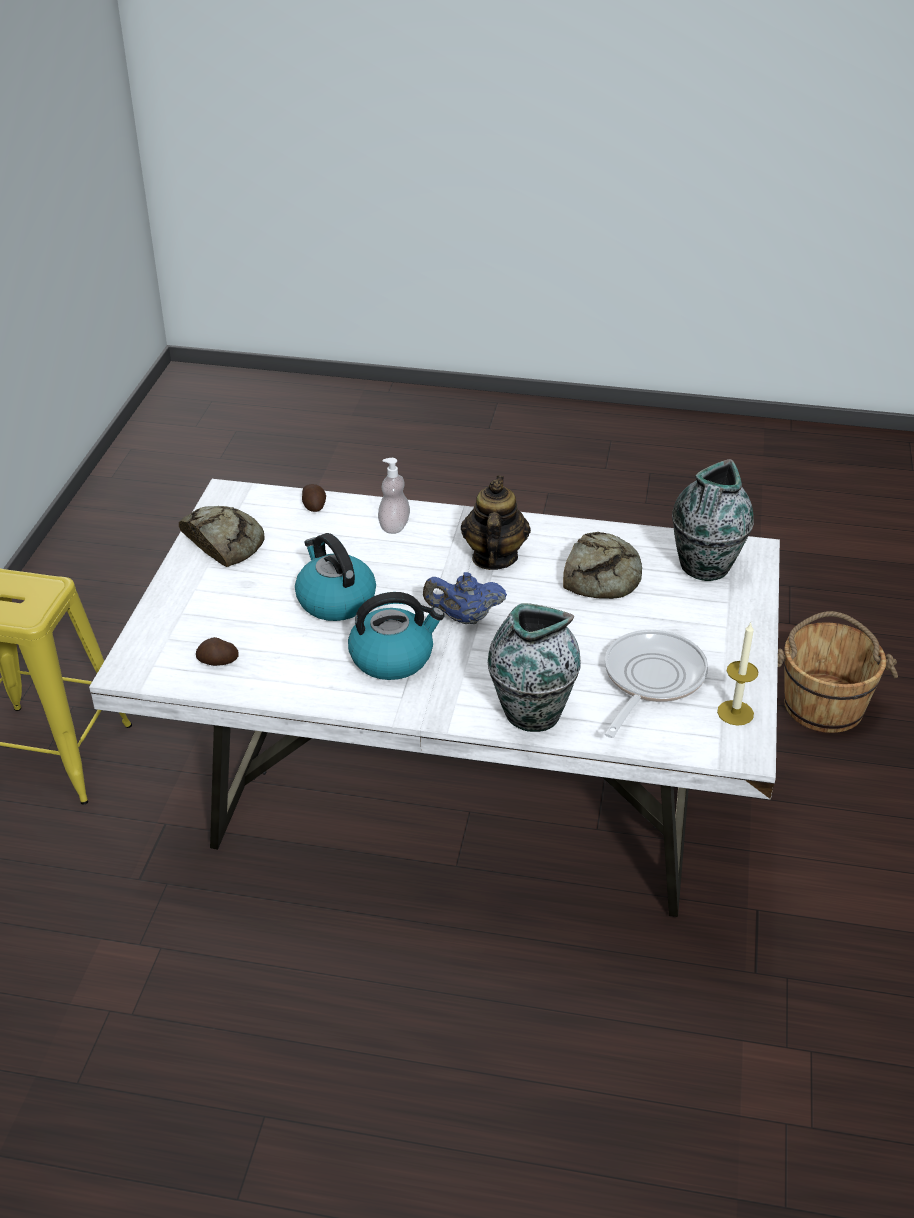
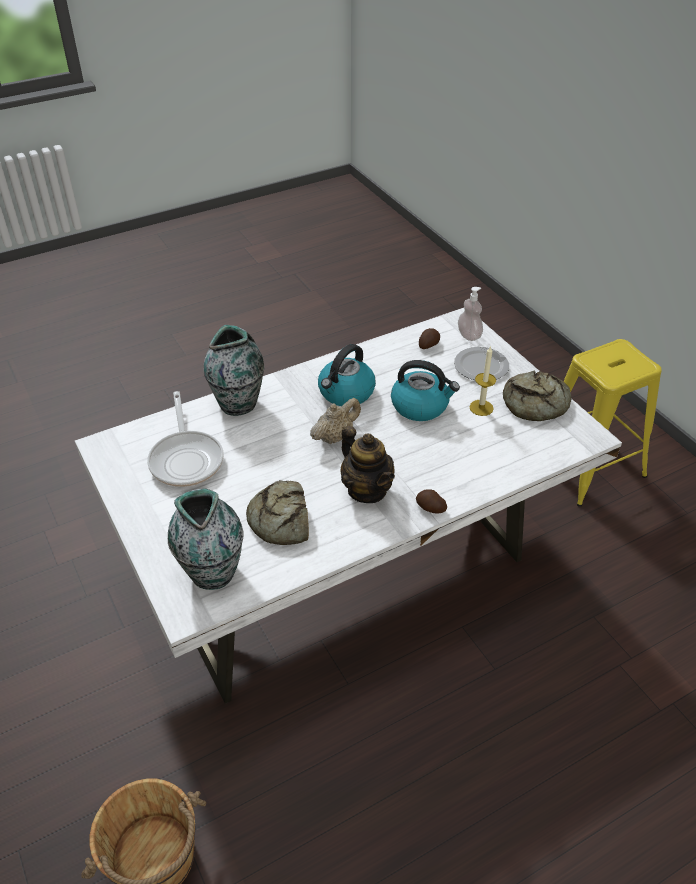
camera: 140 degrees right, 5 degrees up
(207, 605) = (480, 366): none -> plate
(314, 505) = (529, 460): potato -> potato (430, 508)
(394, 526) = (459, 475): soap dispenser -> soap dispenser (469, 335)
(464, 618) = (335, 437): blue teapot -> beige teapot
(735, 713) = (119, 465): candle -> candle (481, 408)

